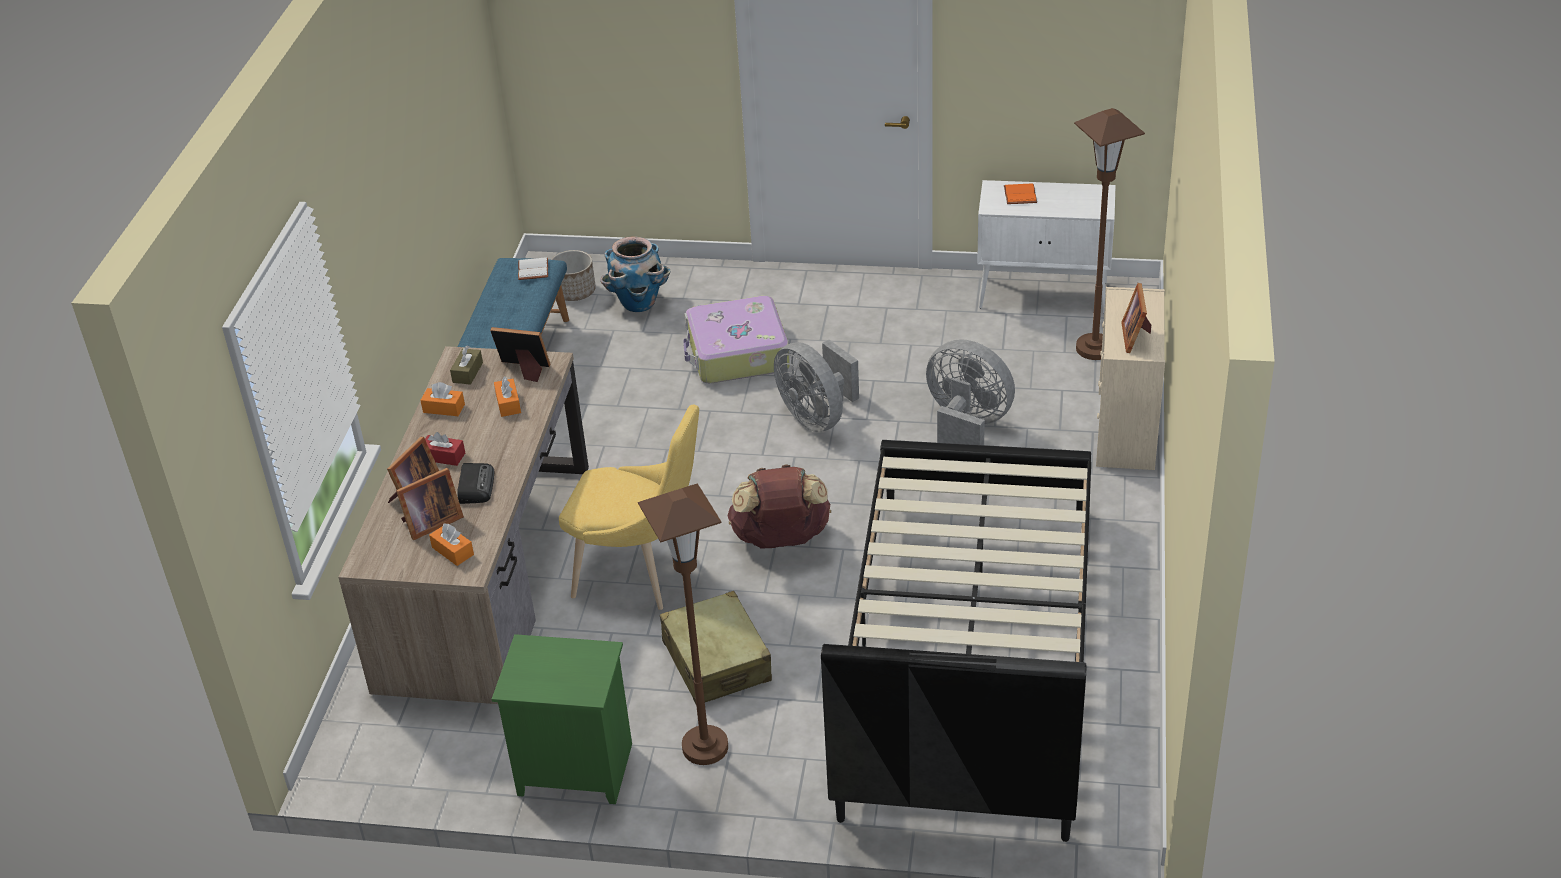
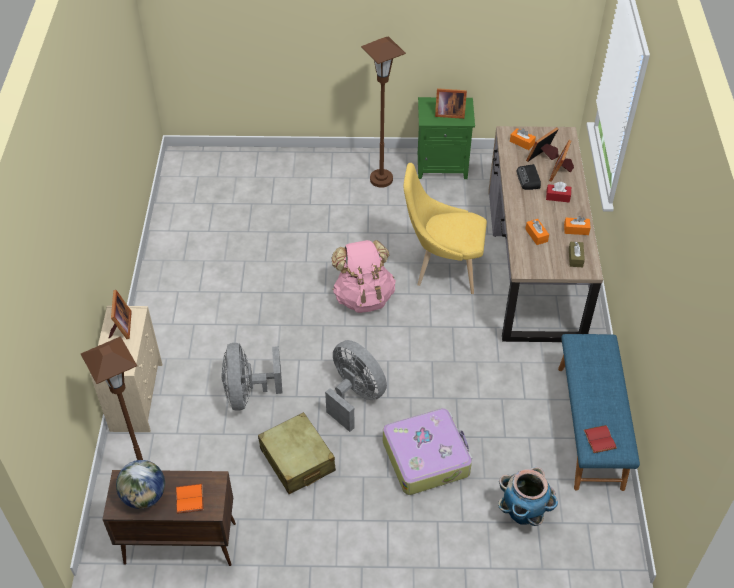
camera: 170 degrees right, 10 degrees up
(524, 370) = (538, 262): picture frame -> picture frame (448, 113)
(532, 269) = (600, 440): white book -> red book
(575, 292) = (583, 525): planter -> none
(717, 661) = (385, 221): beige suitcase -> beige suitcase (297, 460)
(781, 539) = (363, 296): brown backpack -> pink backpack
(966, 427) = (248, 393): grey fan -> grey fan turned 60 degrees clockwise
(968, 655) = (250, 233): black bed -> none
(1044, 295) = (179, 543): white cabinet -> brown cabinet
(1071, 198) = (144, 496): none -> globe

